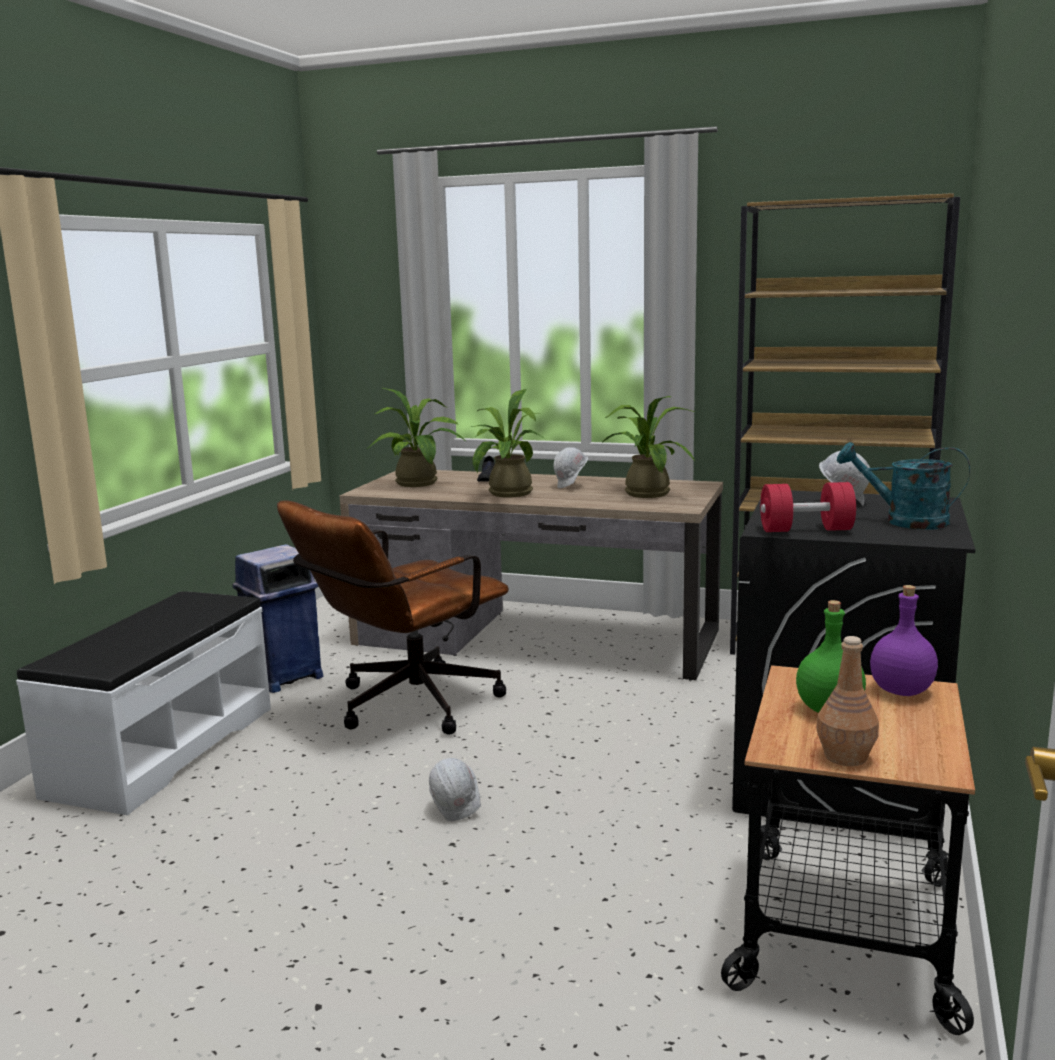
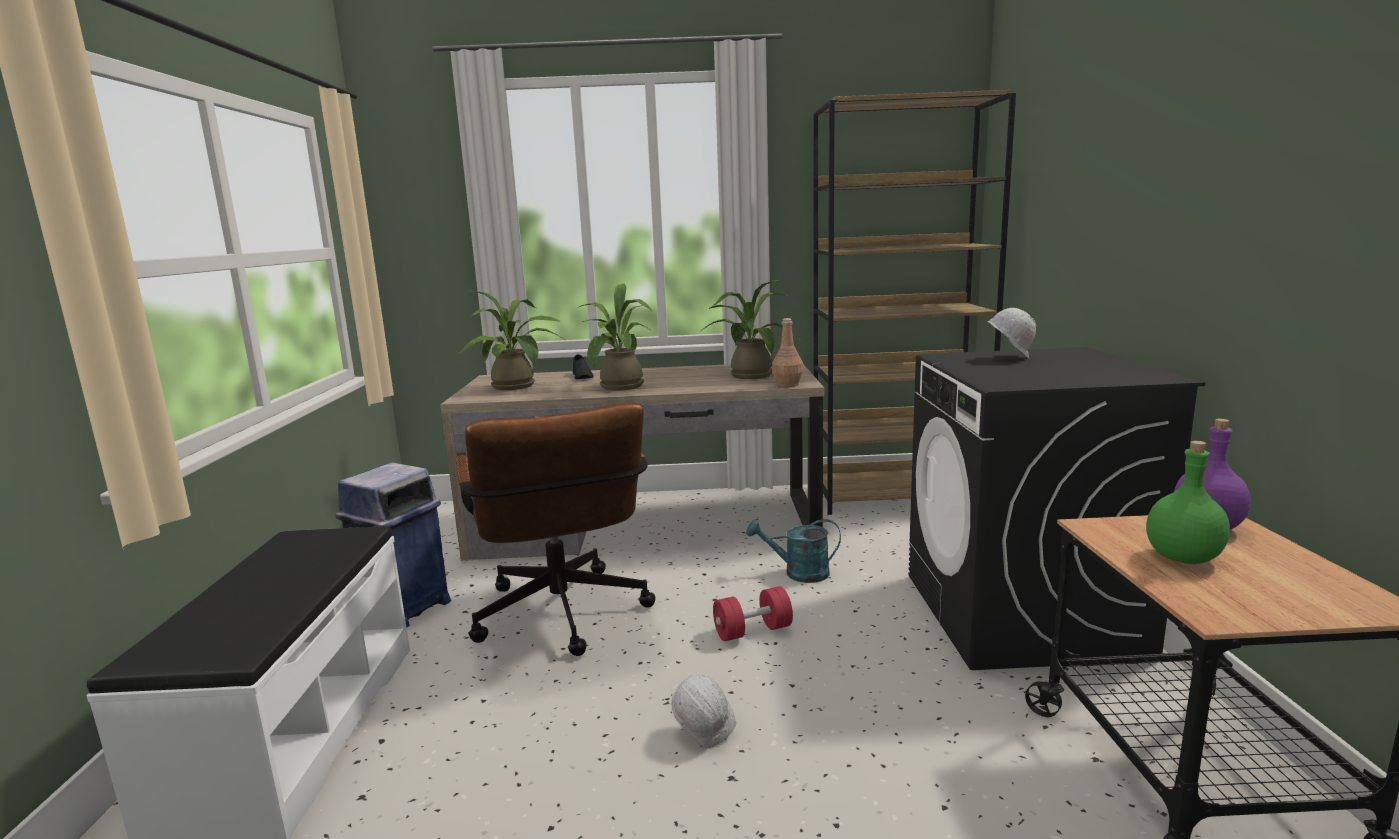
camera: 20 degrees left, 0 degrees up
(404, 707) = (563, 620): brown office chair -> brown office chair turned 45 degrees counterclockwise
(571, 486) = (673, 376): white hard hat -> none
(806, 530) = (1032, 381): red dumbbell -> red dumbbell (752, 631)
(845, 757) = (1284, 609): brown bottle -> brown bottle (787, 384)
(905, 521) = (1094, 367): turquoise watering can -> turquoise watering can (798, 573)

